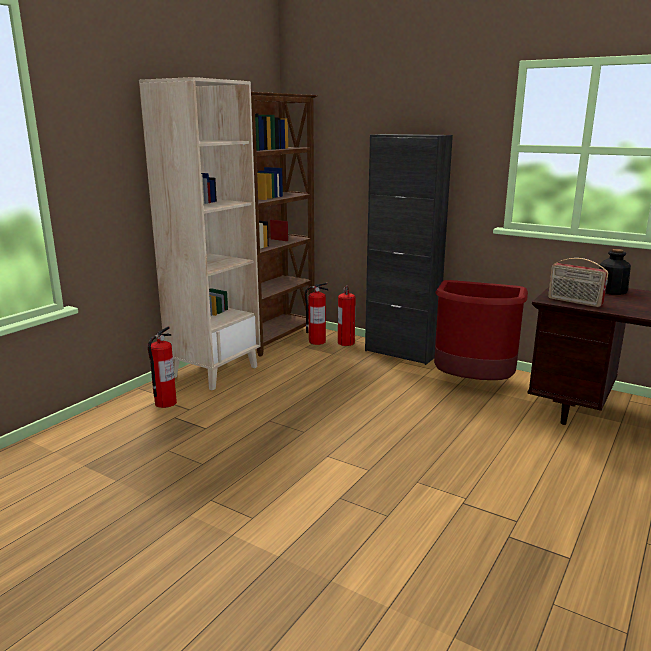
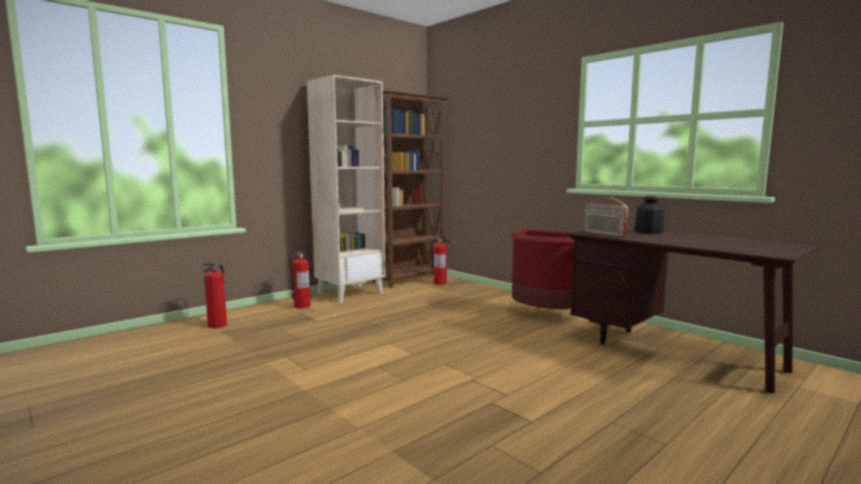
camera: 15 degrees right, 10 degrees down
(346, 342) = (462, 285): fire extinguisher -> fire extinguisher (217, 325)
(401, 353) = (500, 293): black cabinet -> none

